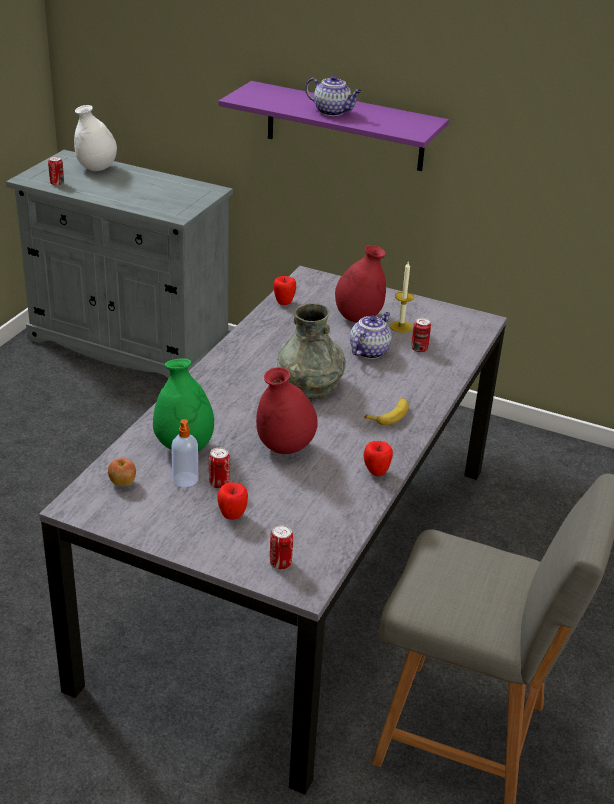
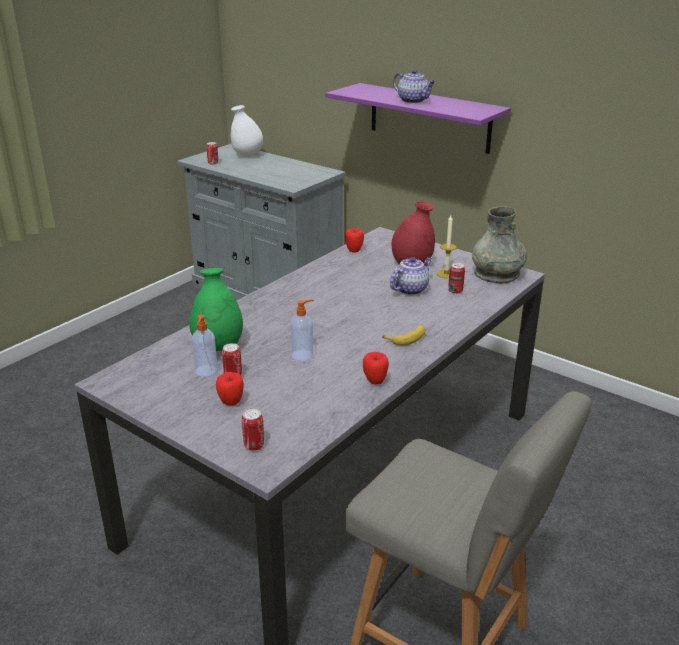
camera: 15 degrees right, 5 degrees down
(122, 483) = (153, 368): apple -> none
(285, 448) = (303, 355): red vase -> soap dispenser
(309, 384) = (347, 309): grey vase -> grey vase (497, 274)

